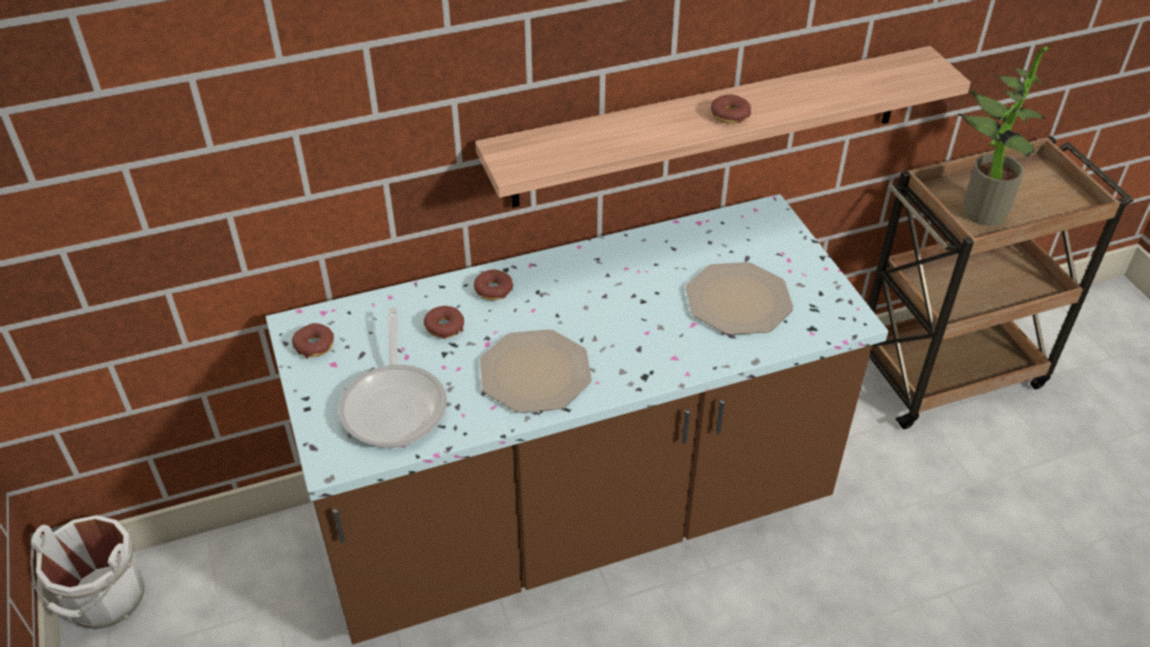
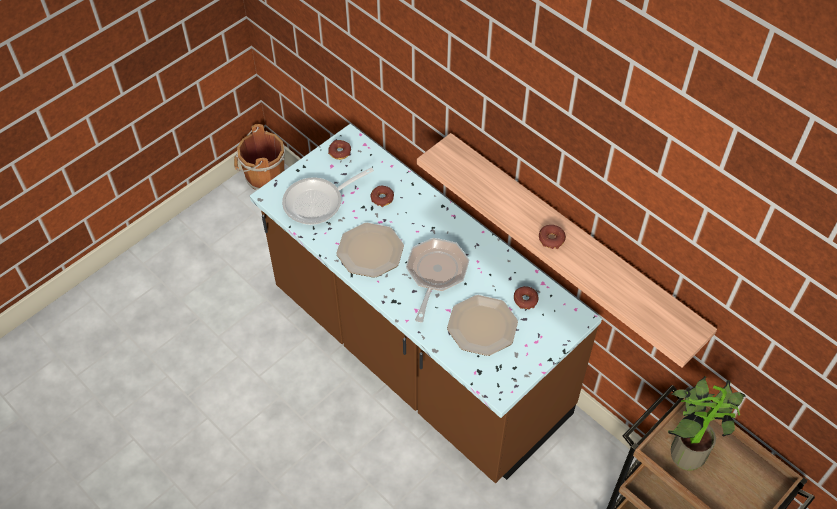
camera: 65 degrees right, 10 degrees up
(105, 601) = (263, 177): white bucket -> brown bucket
(493, 290) = (422, 207): donut -> donut (525, 300)
(623, 316) = (435, 274): none -> frying pan

